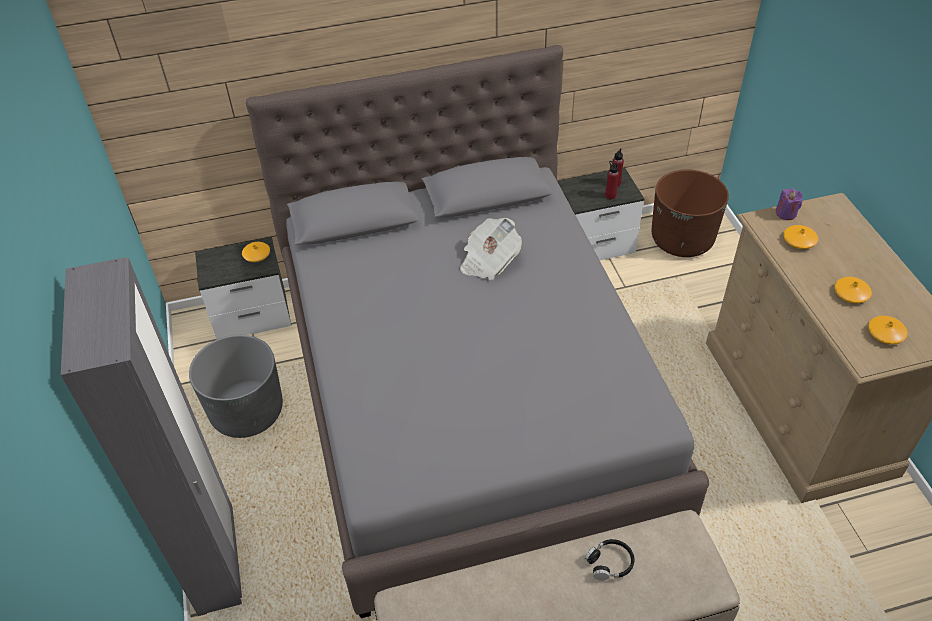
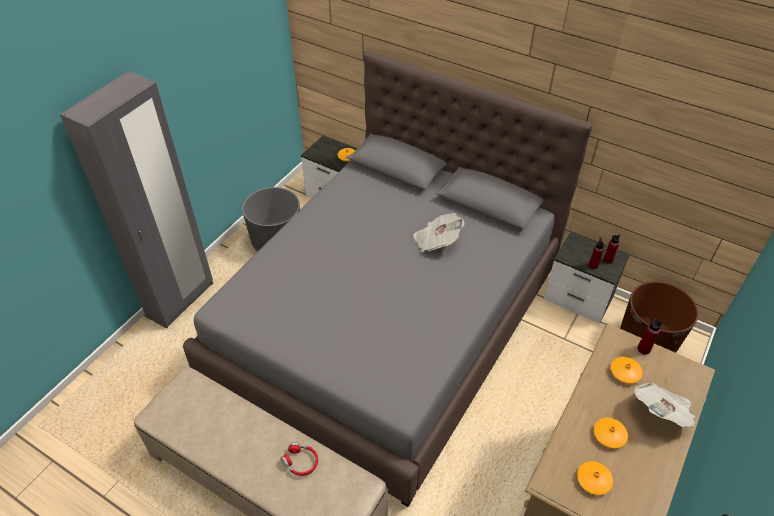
camera: 45 degrees right, 0 degrees up
(610, 563) = (300, 462): black headphones -> red headphones
(786, 213) = (643, 349): purple candle -> red bottle
(856, 249) = (662, 412): none -> newspaper

